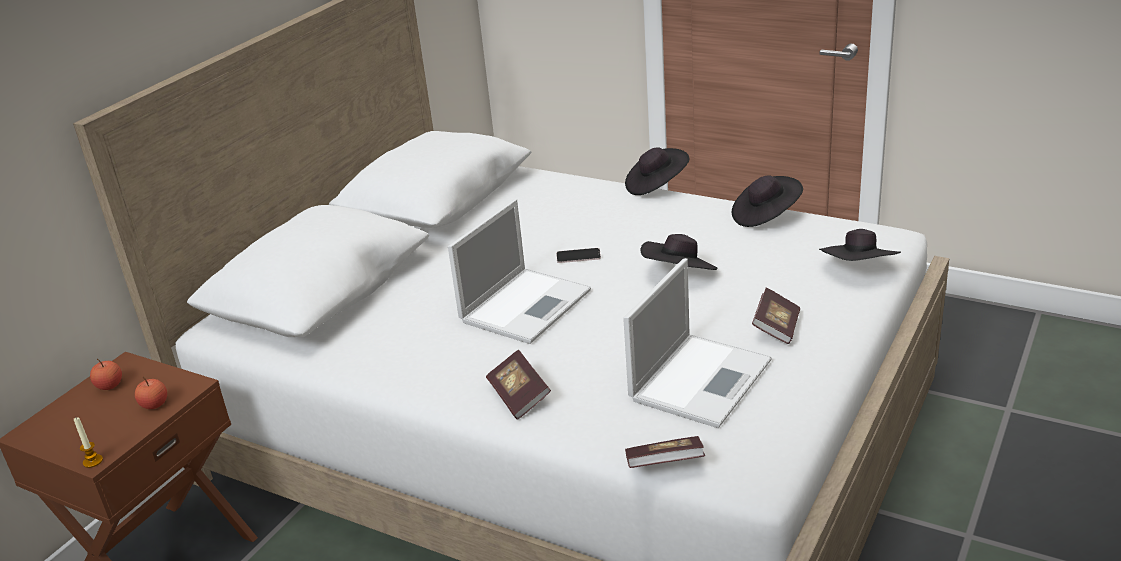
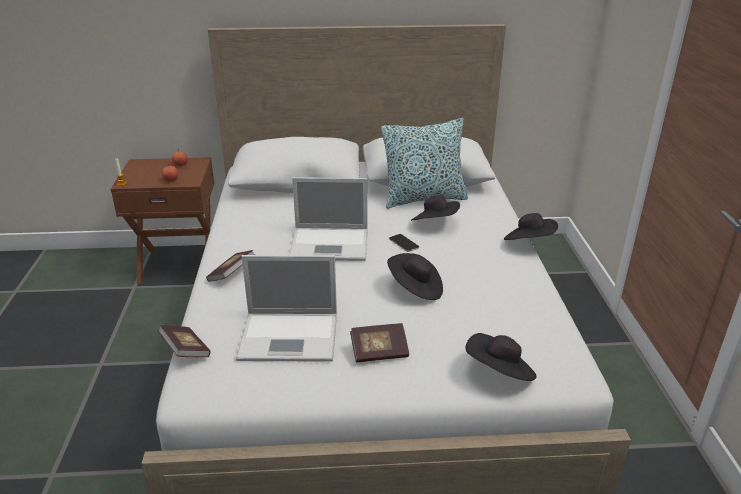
camera: 55 degrees right, 0 degrees up
(490, 215) = (424, 198): none -> pillow
(765, 216) = (537, 302): black hat -> black hat (435, 223)

